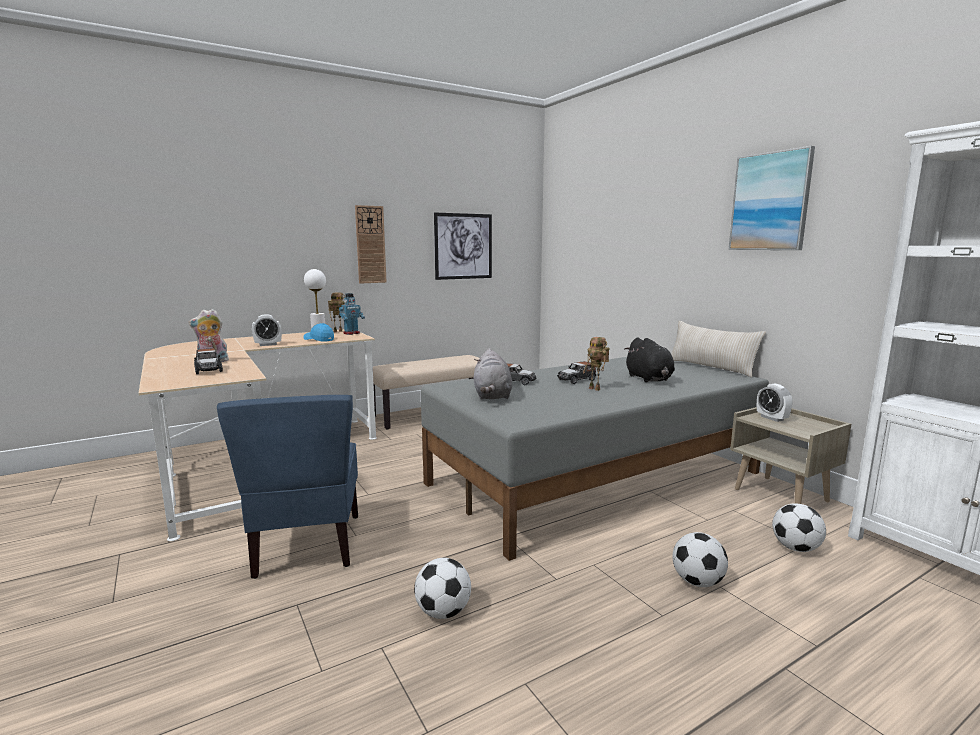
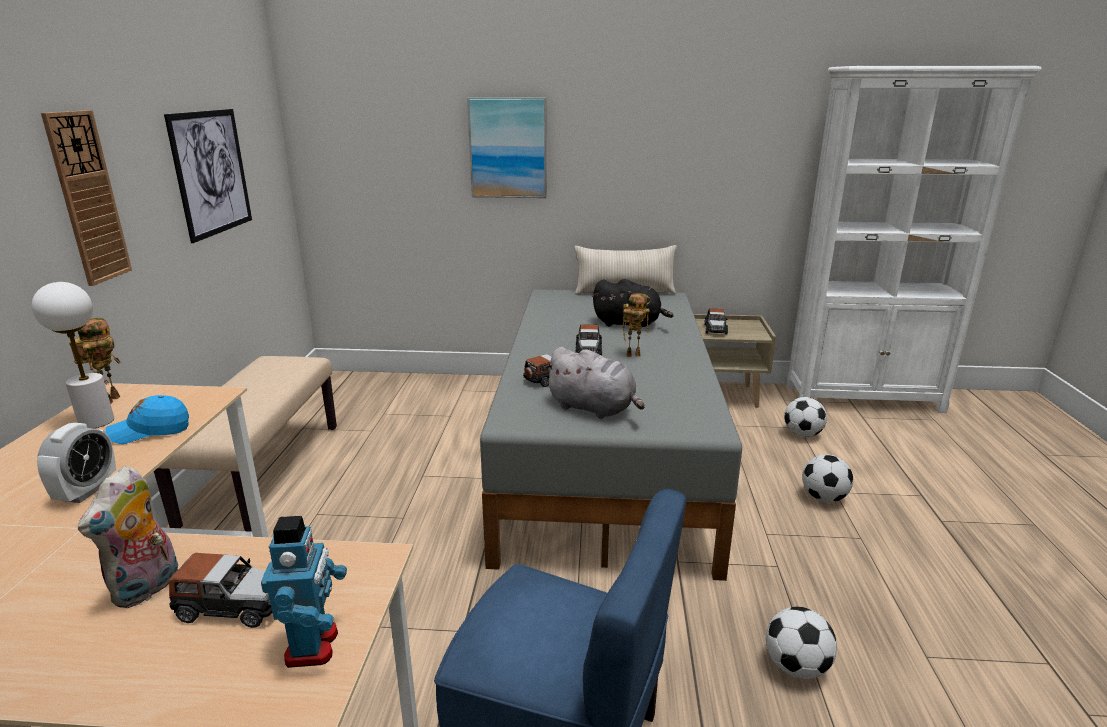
camera: 55 degrees left, 10 degrees up
(351, 333) = (160, 393): toy robot -> toy robot (313, 646)
(770, 202) = (674, 109): picture -> picture (508, 148)
(772, 418) = (715, 329): alarm clock -> toy car

